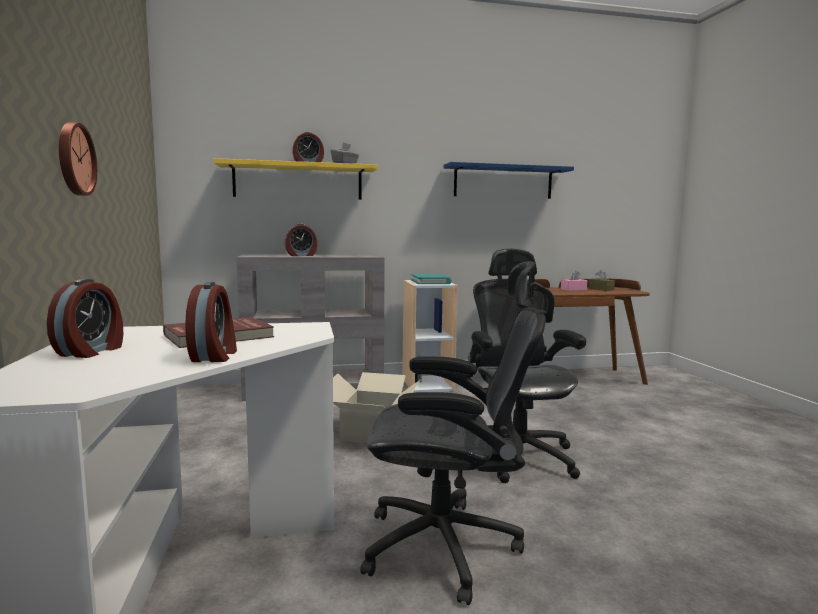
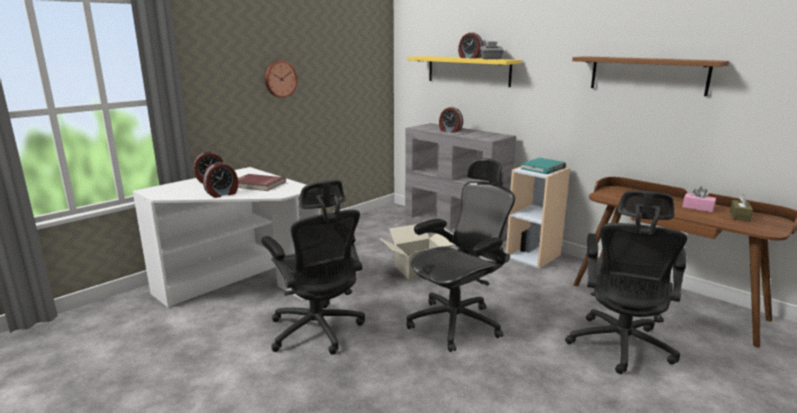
camera: 55 degrees right, 10 degrees up
(503, 182) = (647, 75): blue shelf -> brown shelf
(621, 415) = (619, 348): none -> office chair

